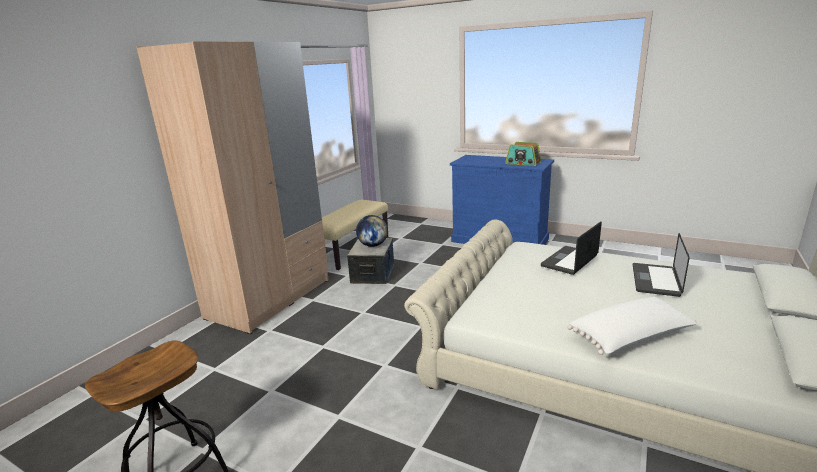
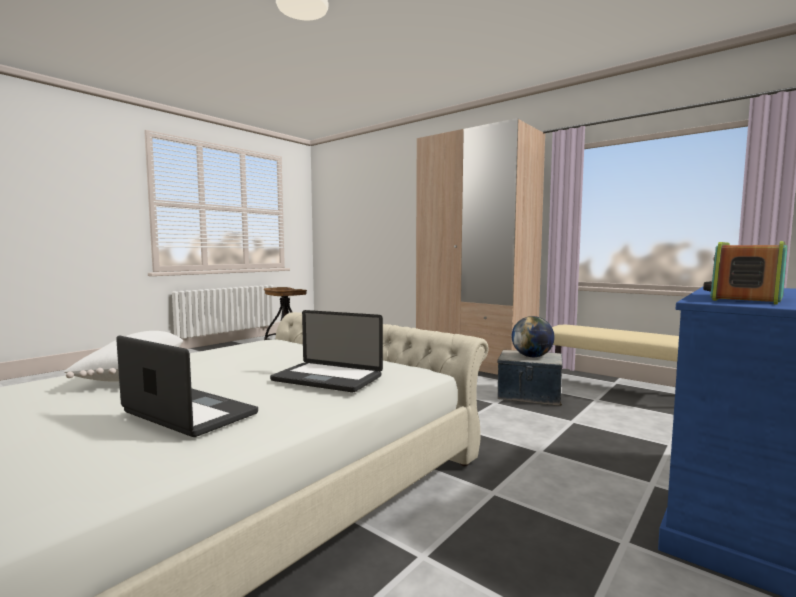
camera: 100 degrees right, 15 degrees down
(569, 261) = (327, 378): laptop -> laptop turned 150 degrees clockwise

